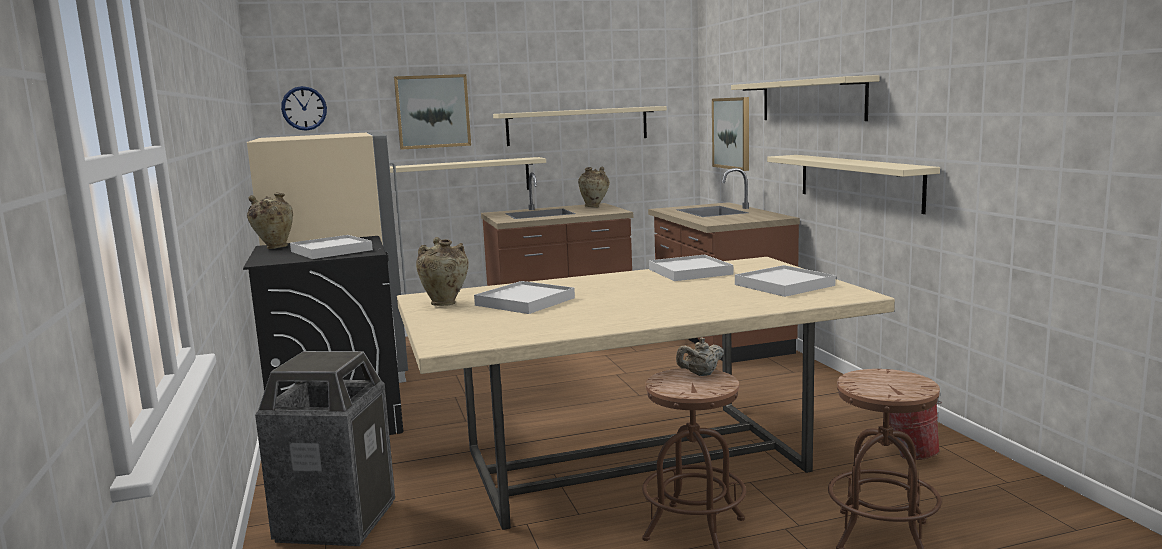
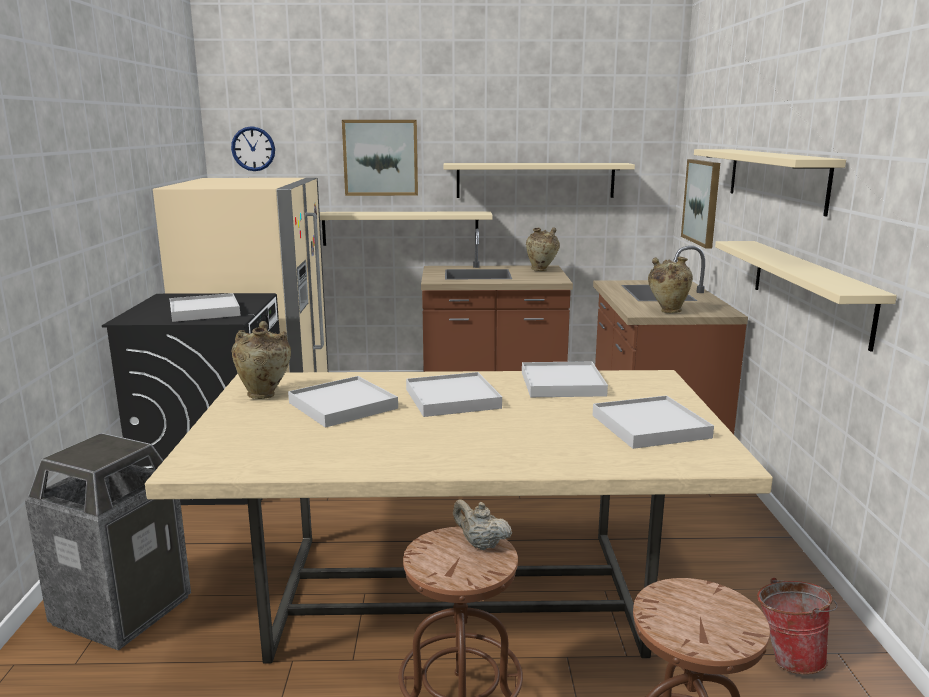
camera: 15 degrees right, 5 degrees up
(274, 248) = (165, 299): beige vase -> beige vase (667, 311)
(612, 288) = (452, 398): none -> white tray
(700, 374) = (480, 544): beige teapot -> beige teapot turned 45 degrees clockwise

